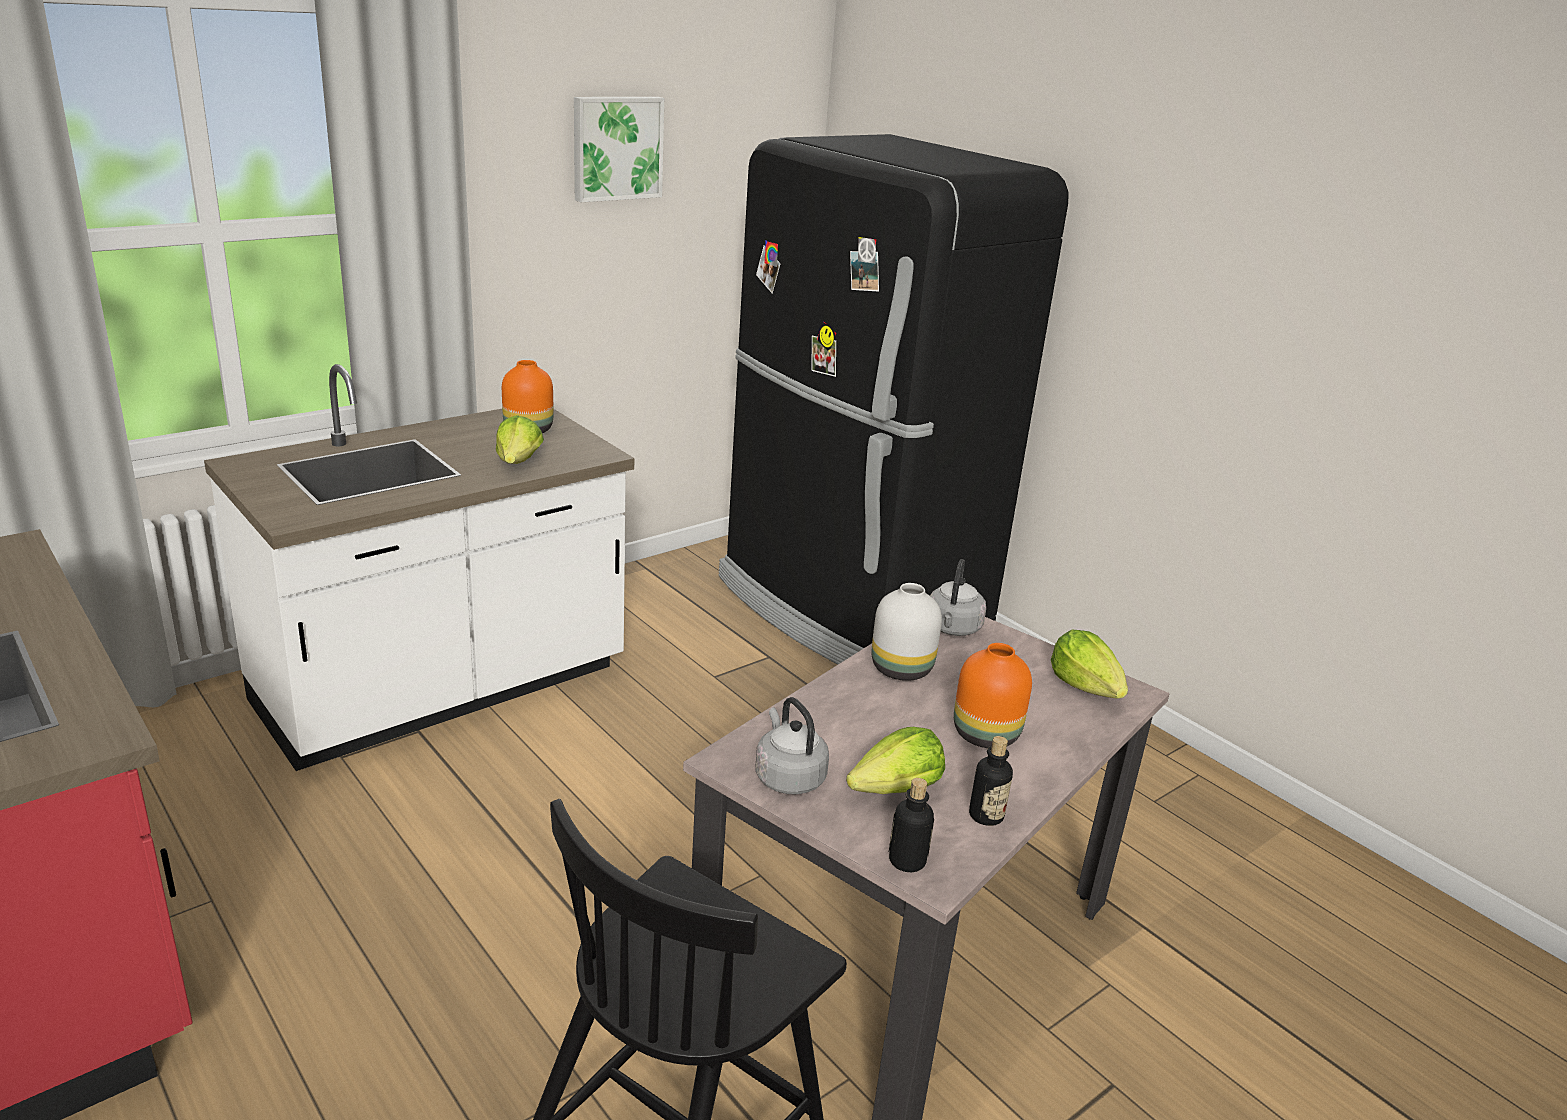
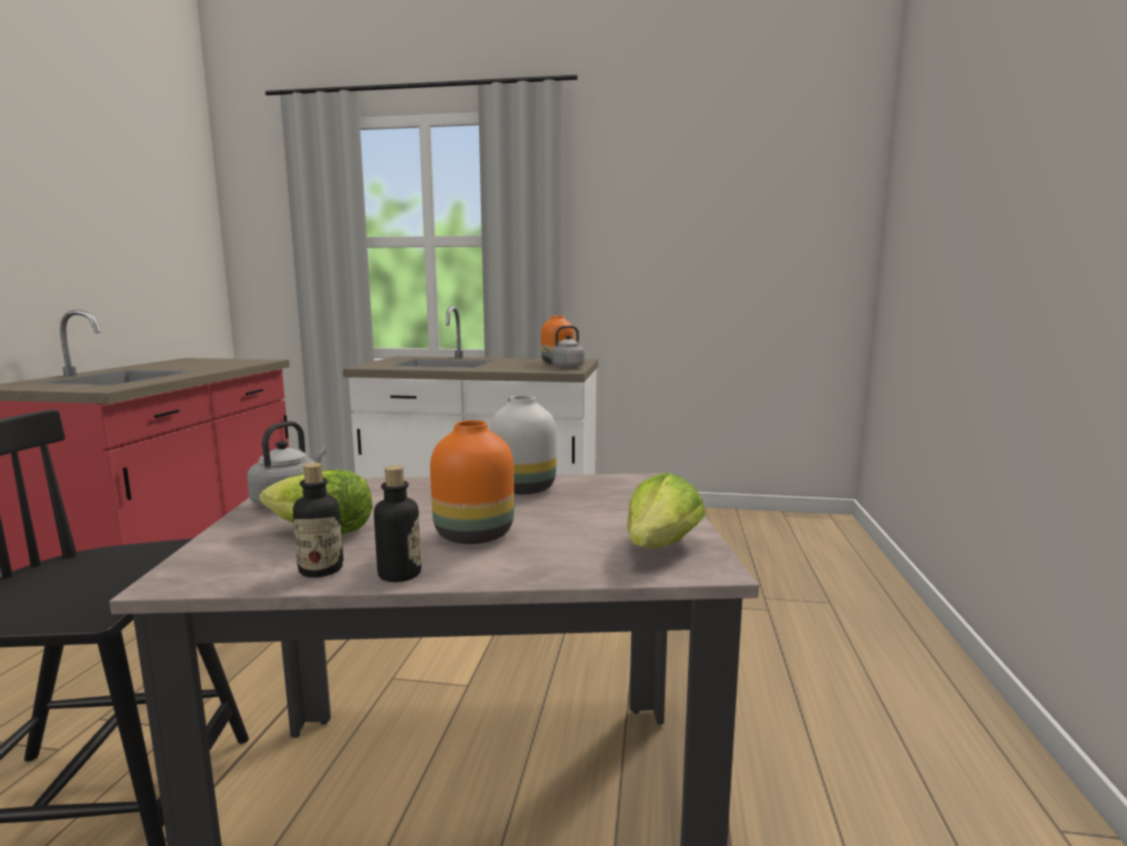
camera: 50 degrees right, 15 degrees down
(518, 462) = (516, 368): lettuce -> none
(616, 148) = (682, 198): picture -> none
(849, 608) = (814, 572): black fridge -> none
(907, 861) = (197, 562): bottle -> bottle (399, 574)
(952, 629) = (630, 485): grey kettle -> grey kettle (566, 367)

